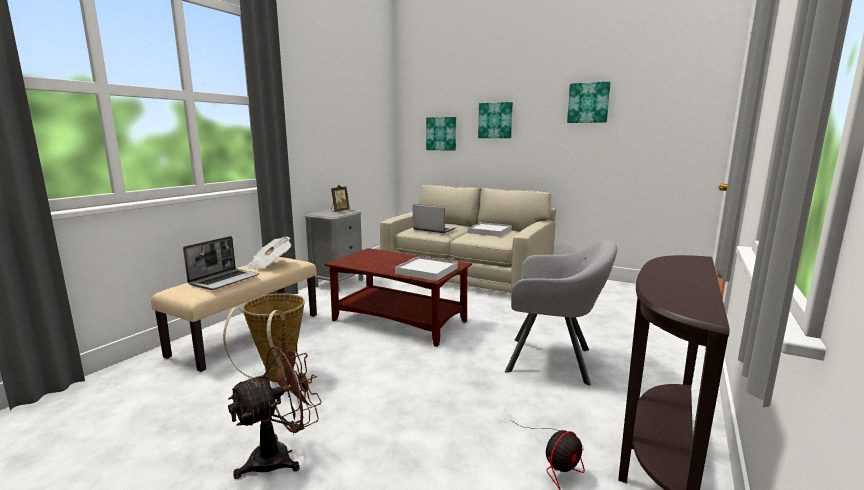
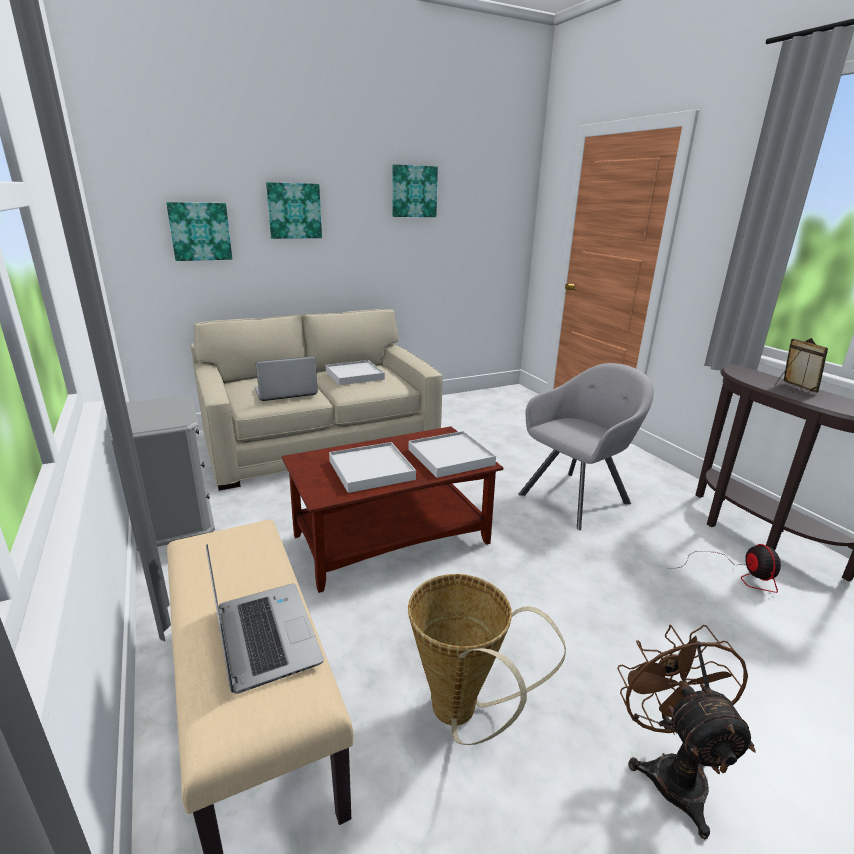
camera: 55 degrees left, 10 degrees up
(269, 265) = (237, 562): newspaper -> none
(339, 211) = (155, 408): picture frame -> picture frame (793, 389)
(380, 262) = (371, 470): none -> white tray

